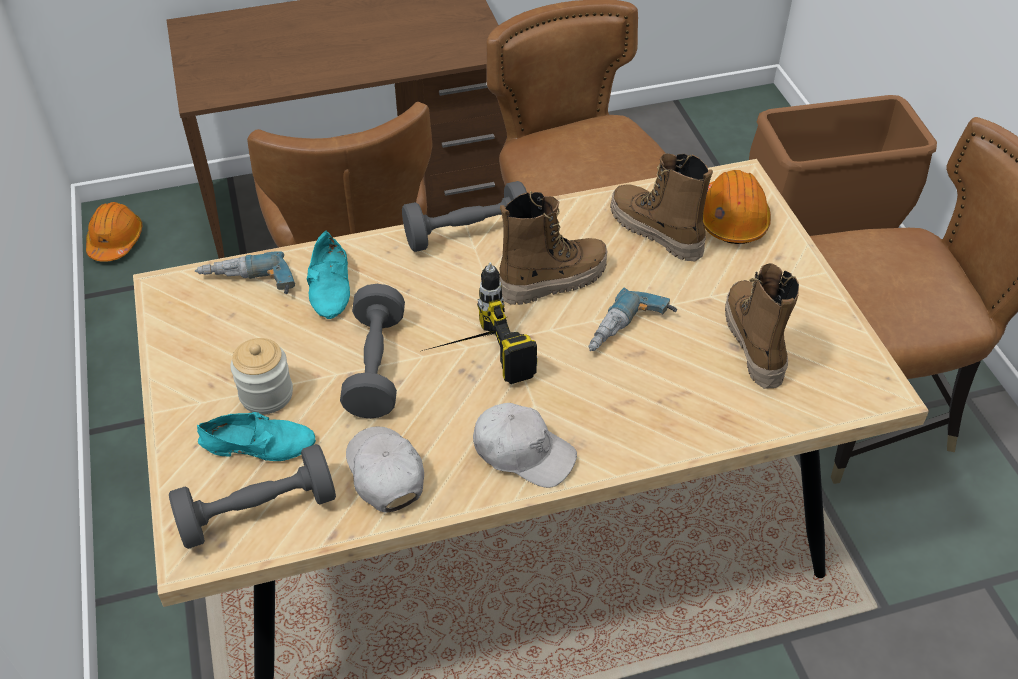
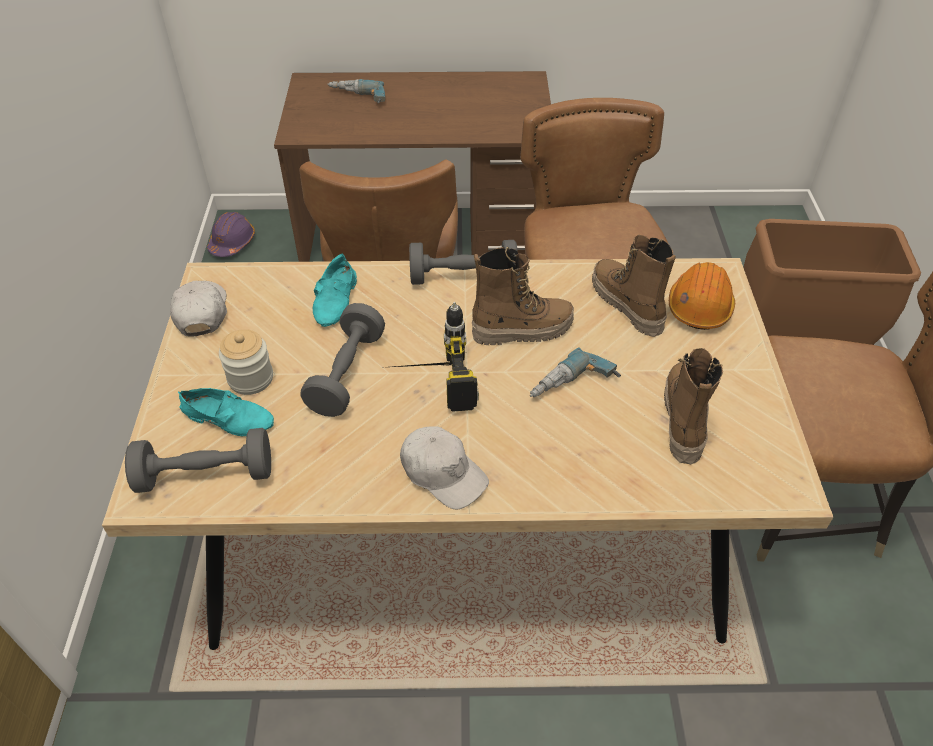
camera: 15 degrees right, 0 degrees up
(116, 241) = (232, 243): orange hard hat -> purple hard hat
(246, 286) = (269, 287): power drill -> power drill (356, 98)
(385, 473) = (320, 465): white cap -> white cap (201, 313)

